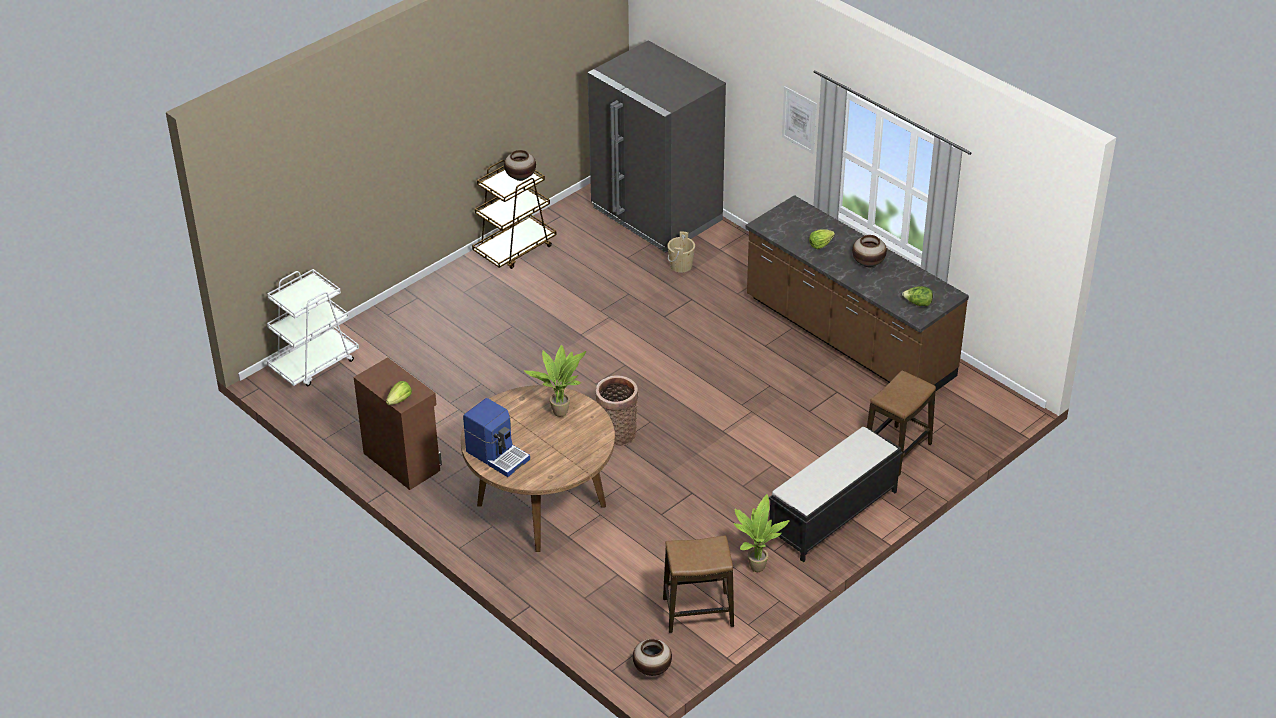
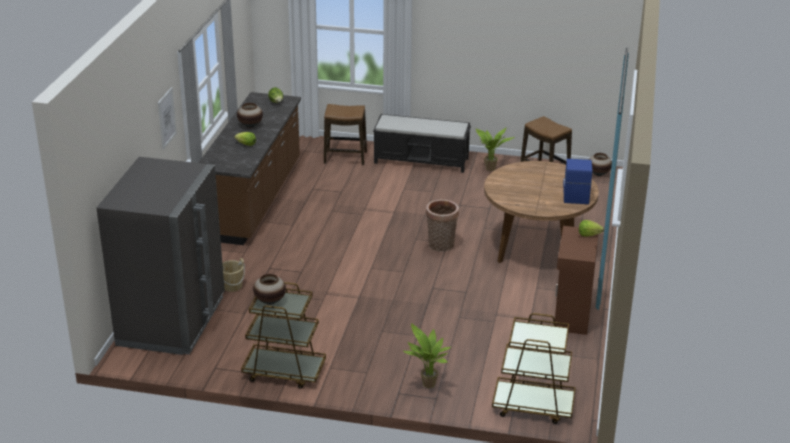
camera: 125 degrees left, 10 degrees down
(314, 363) = (532, 406): white cart -> brown cart
(560, 411) = (510, 188): potted plant -> potted plant (427, 386)

